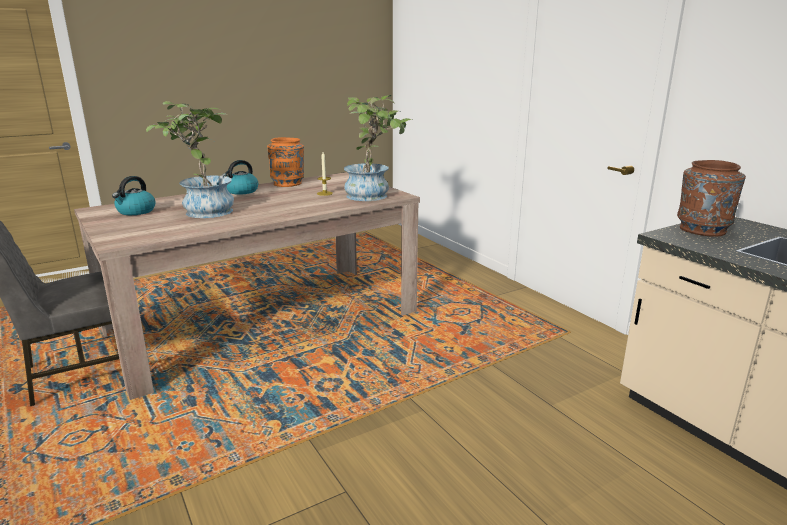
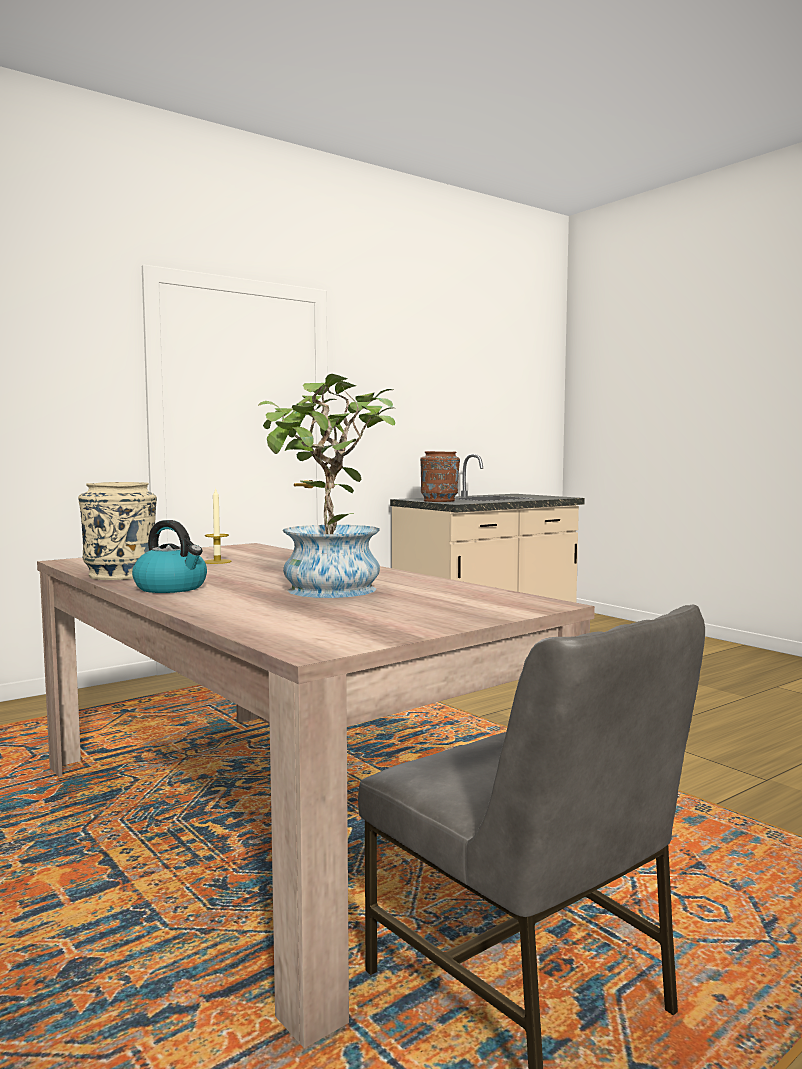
camera: 95 degrees left, 15 degrees down
(136, 211) = (332, 620): kettle -> none
(288, 183) = (121, 575): orange vase -> beige vase
(373, 195) = (243, 550): potted plant -> none

